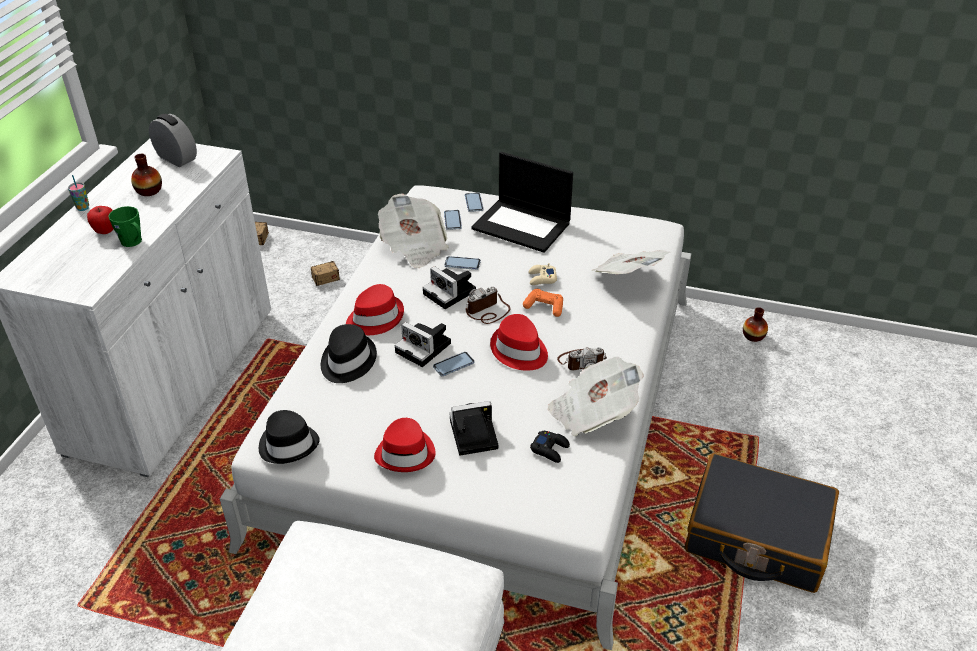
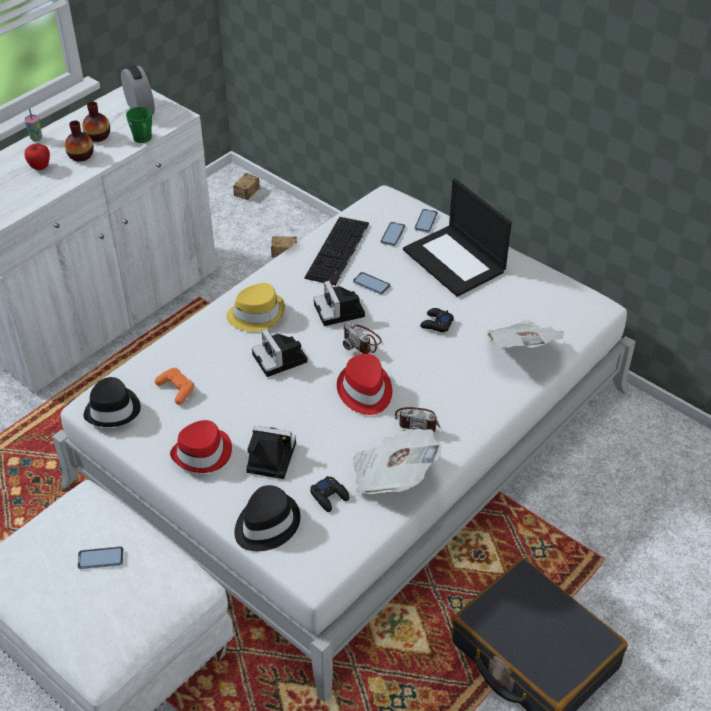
camera: 25 degrees right, 5 degrees up
(133, 242) = (55, 185): green mug -> green mug (143, 139)
(347, 361) = (207, 348): black hat -> black hat (266, 524)
(375, 318) = (256, 314): red hat -> yellow hat
(414, 246) = (338, 252): newspaper -> keyboard
(453, 365) = (296, 384): phone -> phone (101, 558)
(487, 311) = (361, 341): camera -> camera turned 120 degrees counterclockwise
(542, 278) = (436, 323): beige game controller -> black game controller
(544, 307) = (419, 354): orange game controller -> orange game controller (176, 389)
(753, 336) = (676, 451): vase -> vase (81, 156)

